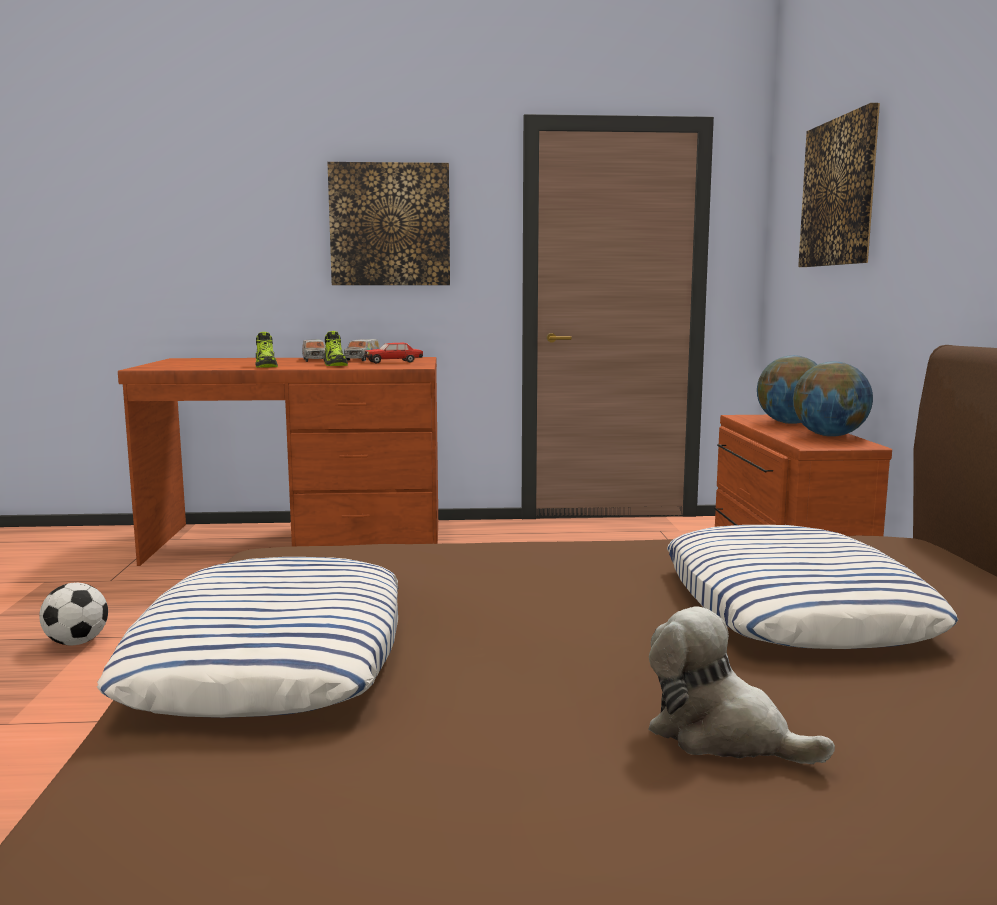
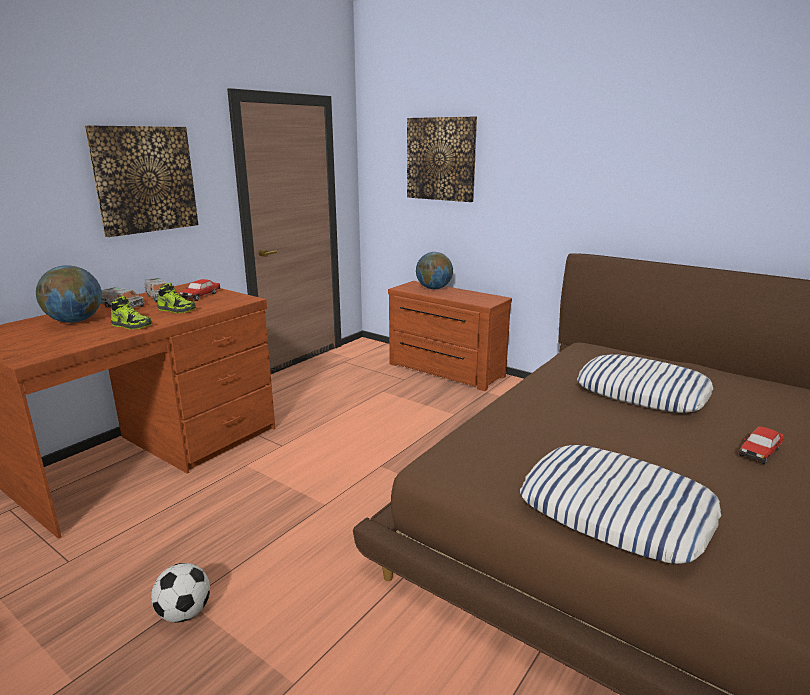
camera: 50 degrees left, 10 degrees up
(722, 735) = (760, 452): plush toy -> toy car
(829, 436) = (472, 294): globe -> globe (75, 321)

